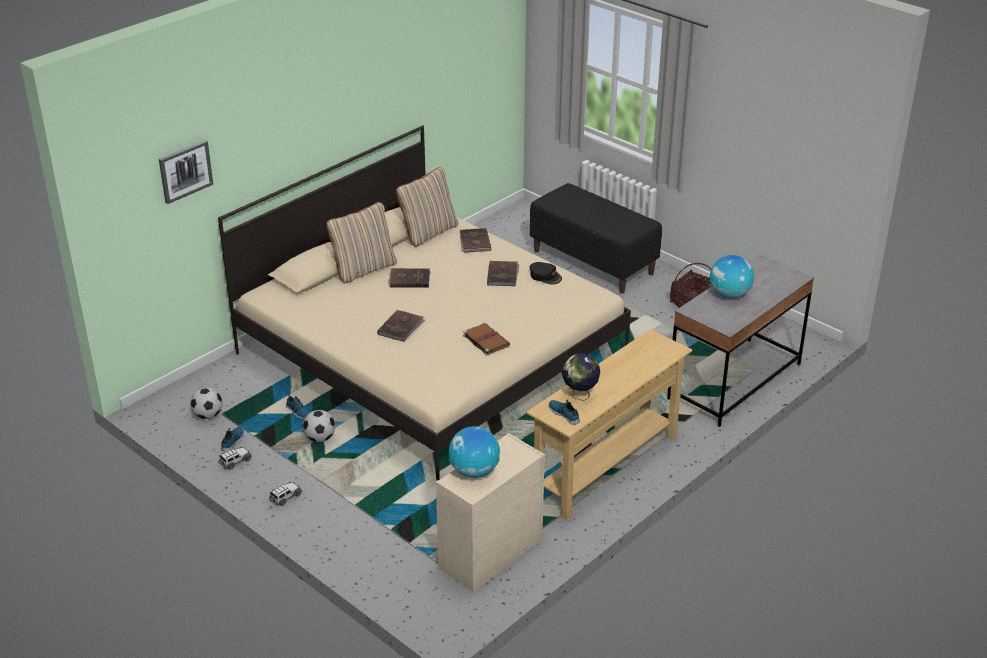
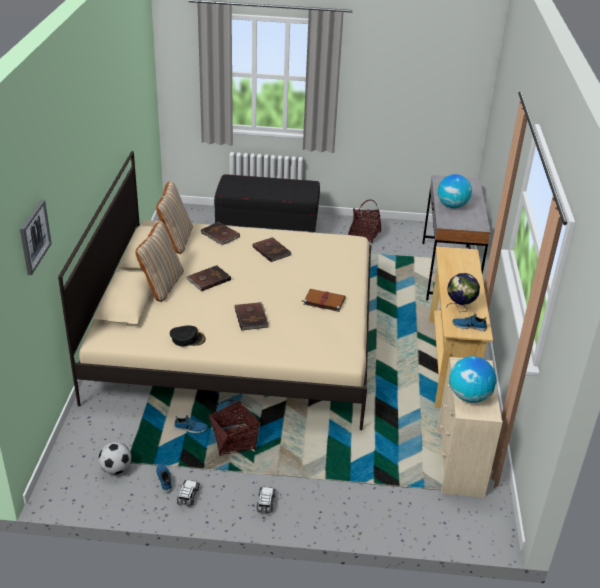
camera: 40 degrees left, 0 degrees up
(320, 438) = (233, 441): football -> basket
(545, 276) = (301, 240): black cap -> black cap (187, 339)

